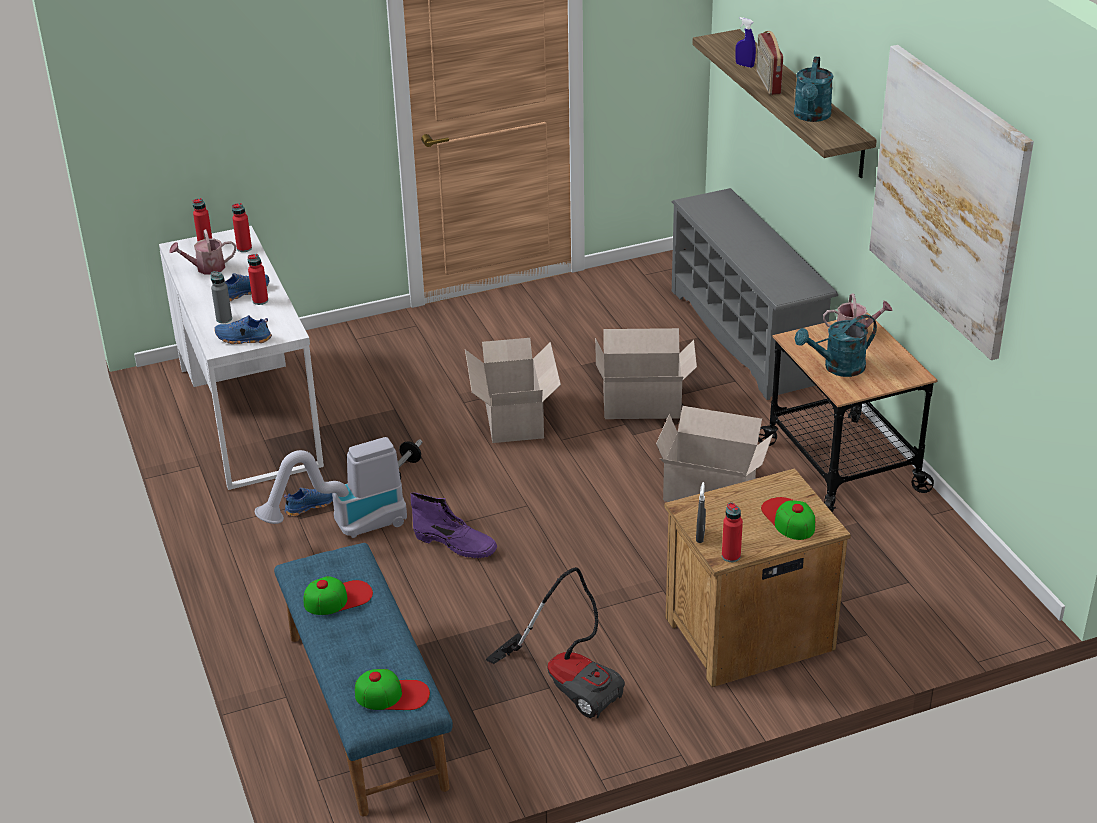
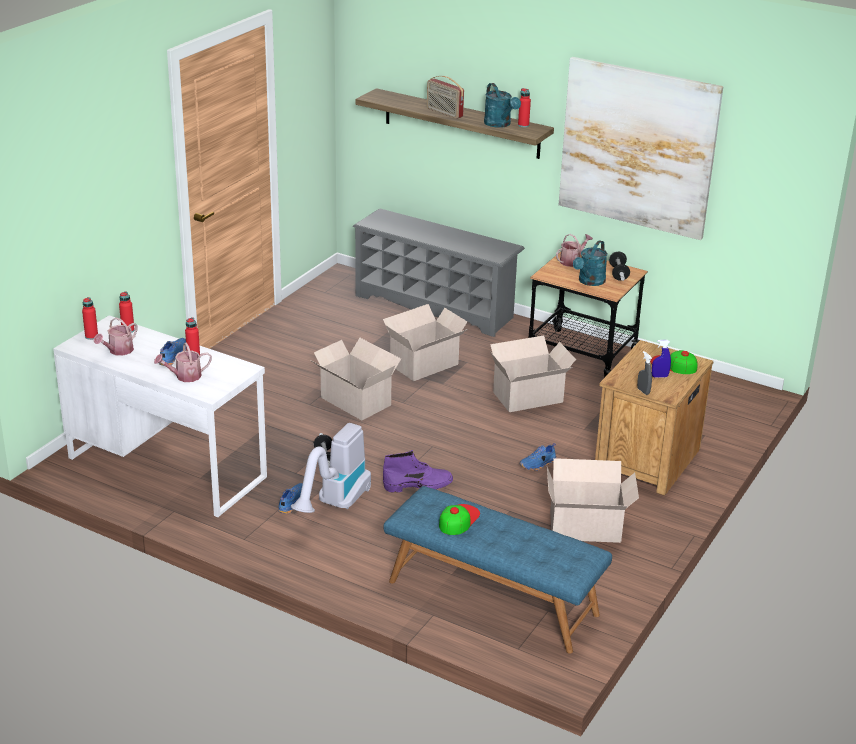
camera: 40 degrees left, 5 degrees down
(224, 319) = (184, 376): grey bottle -> watering can
(243, 339) = (219, 383): blue shoe -> blue shoe (538, 464)
(392, 694) = (568, 554): cap -> none
(569, 681) = (587, 527): vacuum cleaner -> cardboard box
(731, 556) = (673, 394): red bottle -> red bottle (523, 125)
(744, 65) = (414, 107): blue spray bottle -> blue spray bottle (659, 376)
(891, 370) = (618, 273): none -> dumbbell

